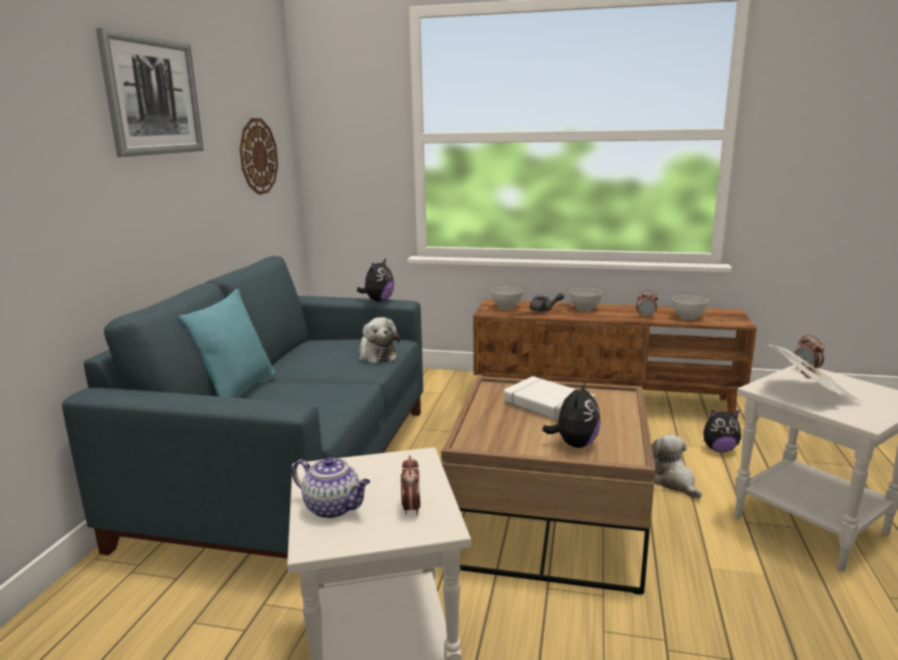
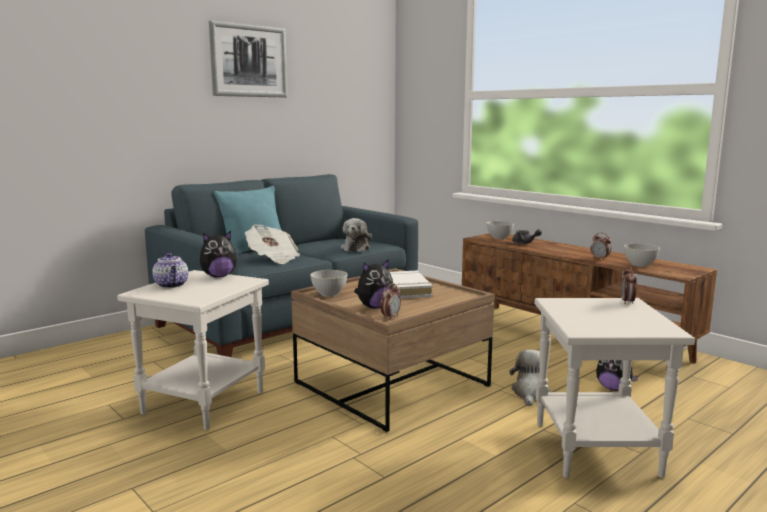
camera: 35 degrees right, 5 degrees down
(258, 156) = (347, 106): wall clock -> none
(378, 300) = (388, 214): plush toy -> plush toy (218, 276)
(411, 508) = (200, 293): alarm clock -> alarm clock (390, 317)
(585, 309) = (560, 247): grey bowl -> grey bowl (329, 294)
(810, 394) = (583, 311): newspaper -> newspaper (273, 258)

